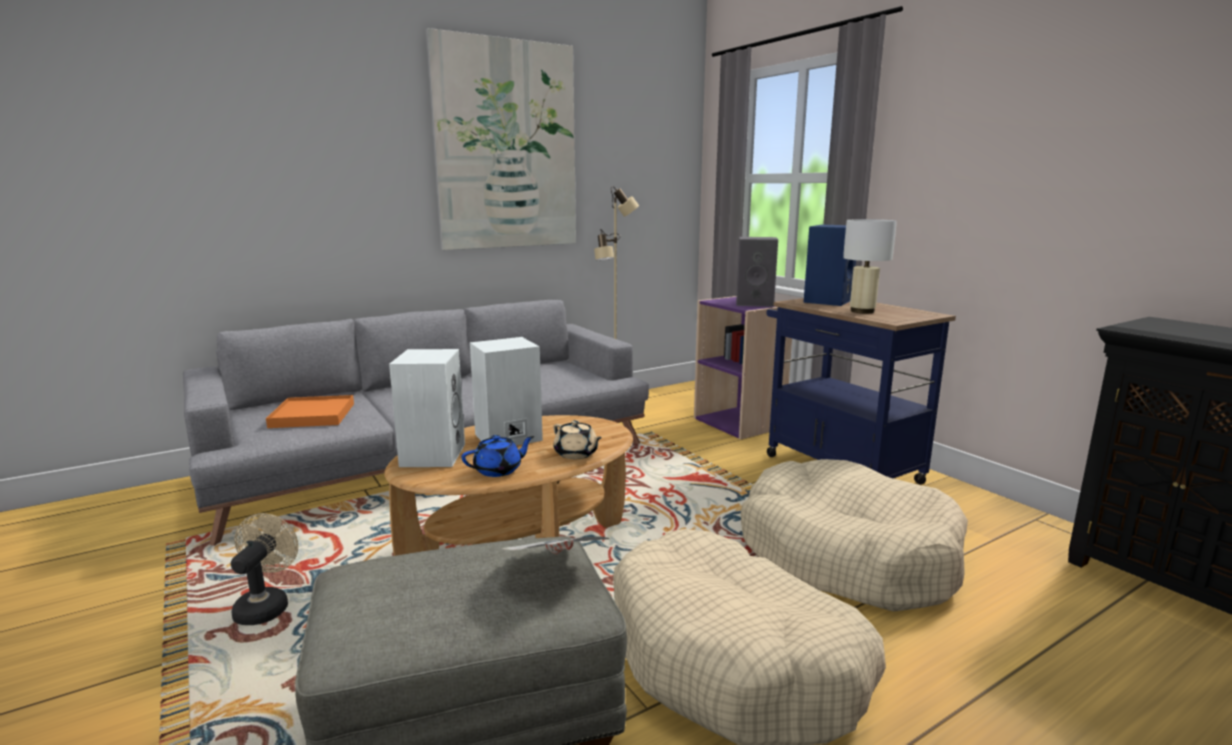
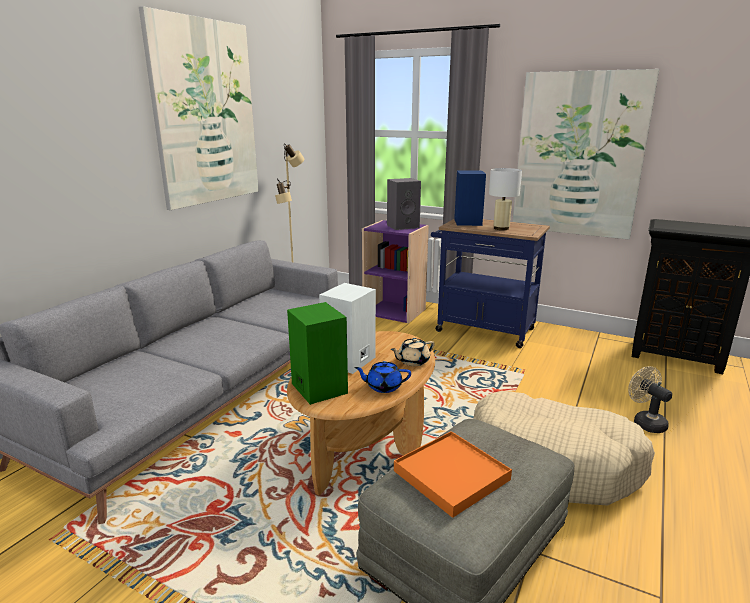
camera: 30 degrees left, 5 degrees up
(266, 606) = (224, 550): beige fan -> beige fan (645, 422)
(313, 415) = (134, 381): orange tray -> orange tray (451, 475)
(432, 454) = (317, 388): white speaker -> green speaker
(499, 470) = (383, 386): blue teapot -> blue teapot turned 120 degrees counterclockwise
(556, 569) = (506, 440): newspaper -> none
(576, 454) = (412, 361): beige teapot -> beige teapot turned 135 degrees clockwise
(846, 555) = (541, 383): beige dog bed -> none
(1020, 203) = (578, 155): none -> picture

